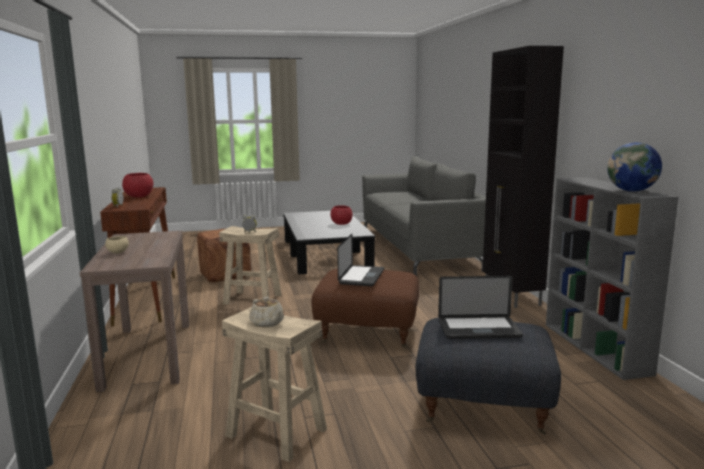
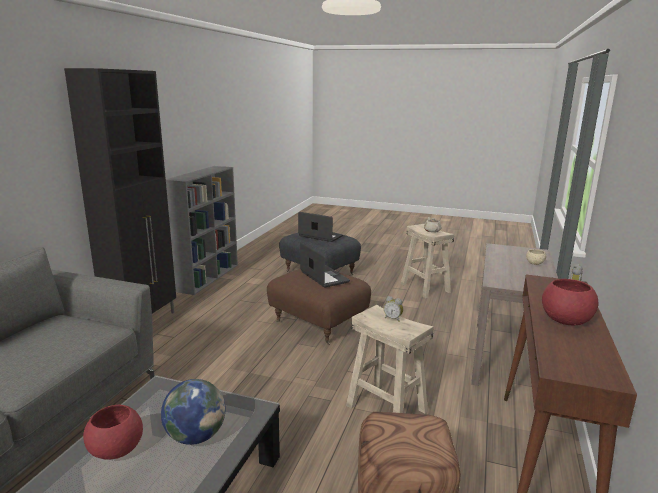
camera: 150 degrees left, 5 degrees up
(361, 277) = (324, 277): laptop -> laptop turned 105 degrees clockwise
(631, 191) = (212, 169): globe -> globe (195, 436)

